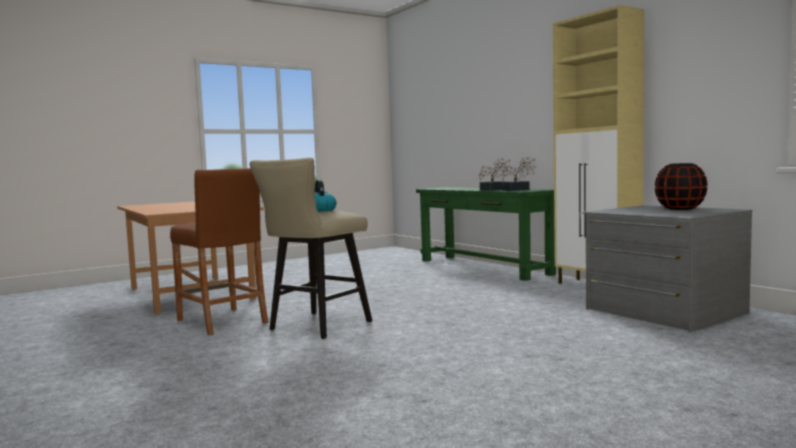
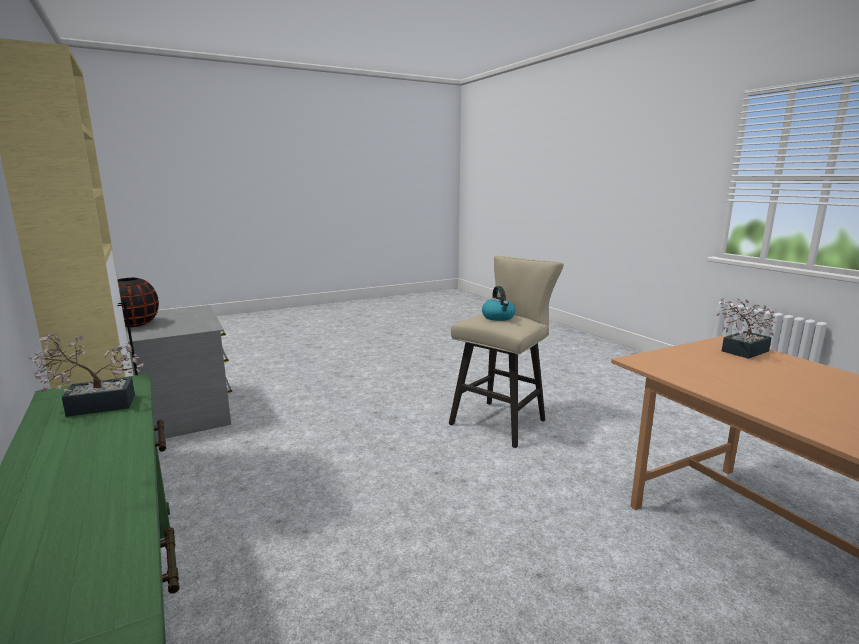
camera: 175 degrees left, 10 degrees up
(222, 321) = (611, 440): brown stool -> none
(495, 189) = (104, 431): potted plant -> potted plant (741, 352)

